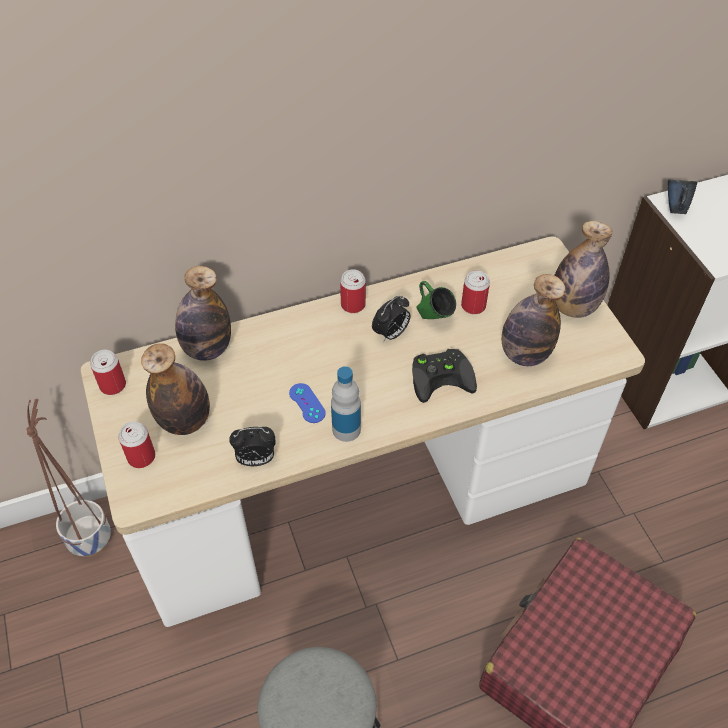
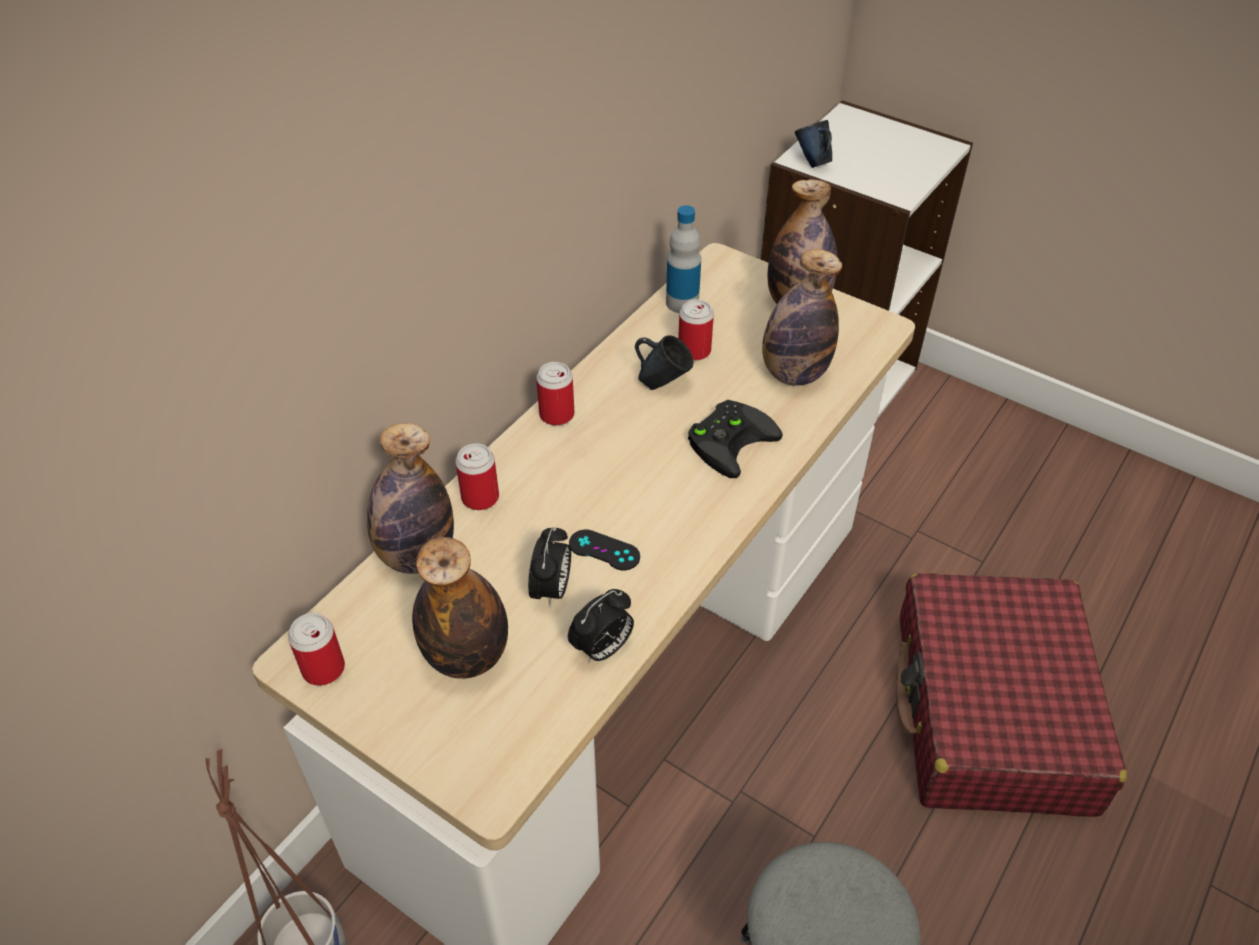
camera: 35 degrees left, 5 degrees down
(141, 457) = (448, 733): can -> can (480, 497)
(307, 403) = (604, 550): blue game controller -> black game controller
(346, 429) = (678, 553): bottle -> bottle (682, 302)
(391, 334) = (631, 424): alarm clock -> alarm clock (552, 590)
(433, 318) = (663, 384): green mug -> blue mug

